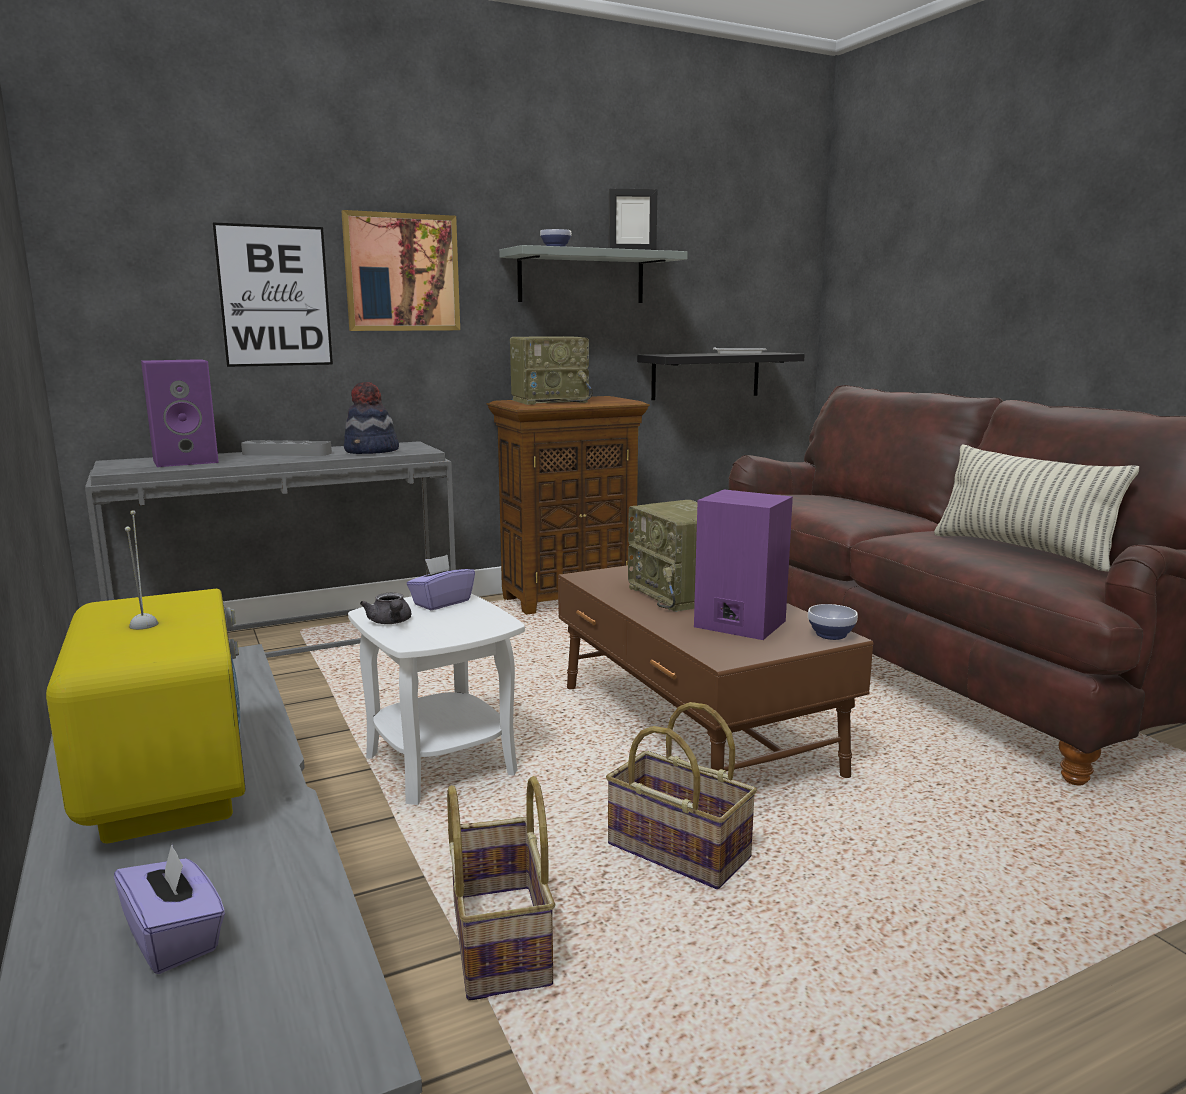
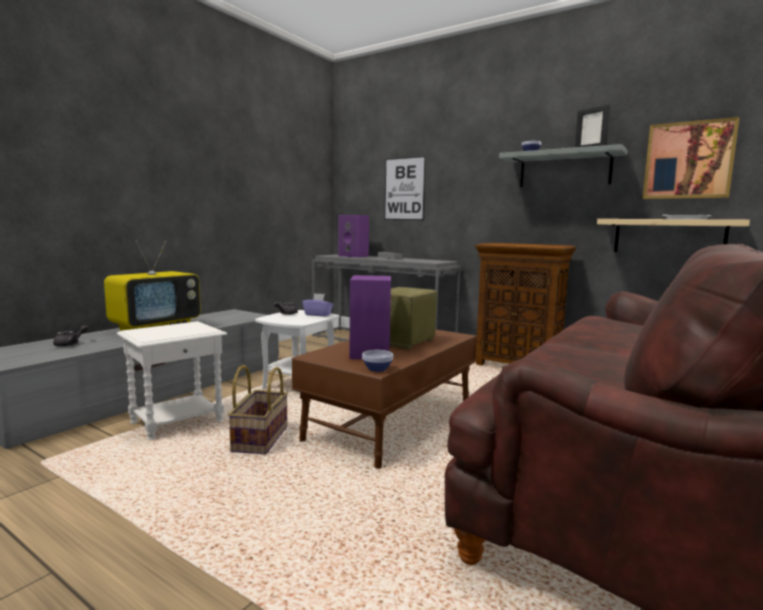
camera: 60 degrees right, 5 degrees down
(175, 938) = (70, 344): purple tissue box -> grey teapot
(371, 451) = (415, 260): hat -> none
(402, 273) = (458, 174): picture -> picture (688, 160)
(497, 941) = (176, 421): basket -> white side table
(550, 401) = (514, 243): radio -> none
(706, 375) = (668, 237): black shelf -> beige shelf
(1021, 550) = (598, 373): pillow -> none

